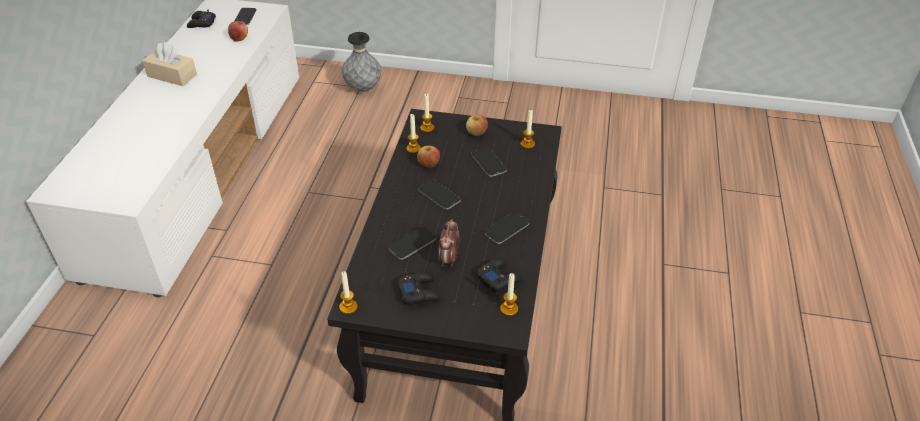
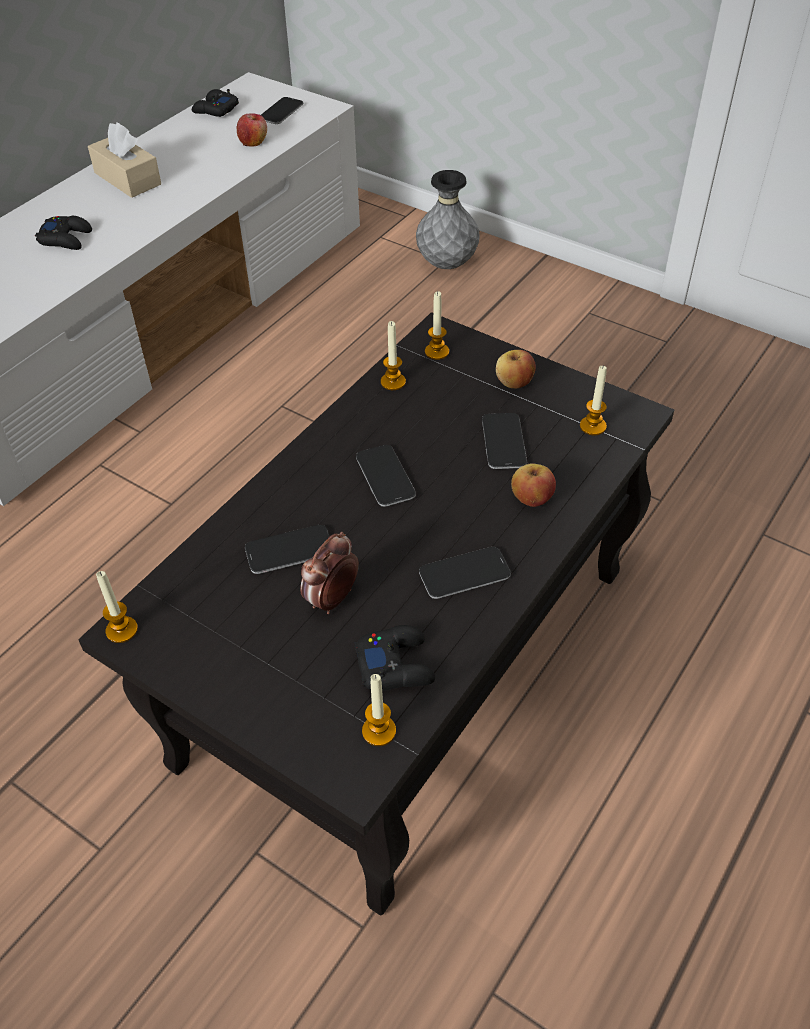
camera: 25 degrees right, 5 degrees up
(419, 292) = (247, 643): black game controller -> black game controller (66, 238)
(428, 164) = (401, 416): apple -> apple (531, 498)

